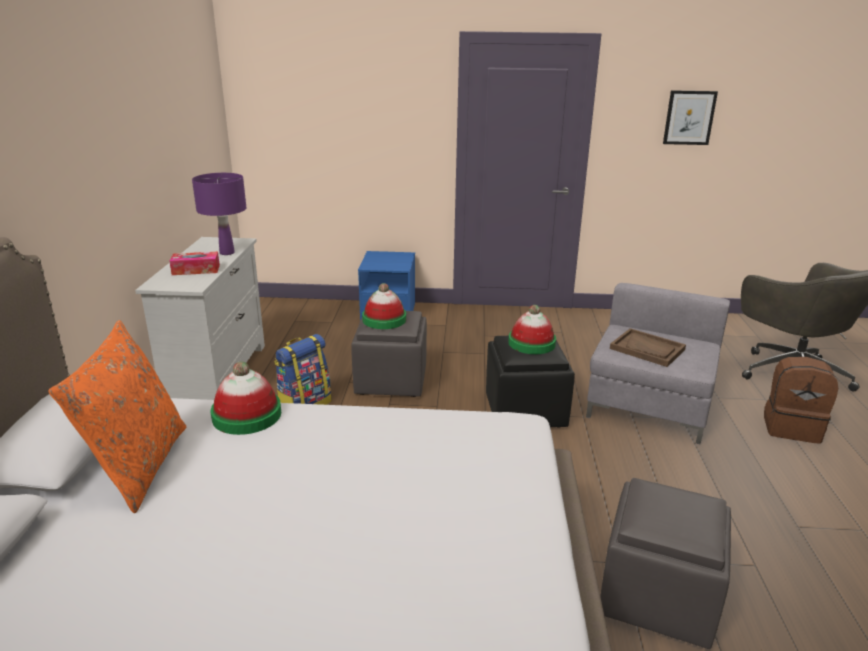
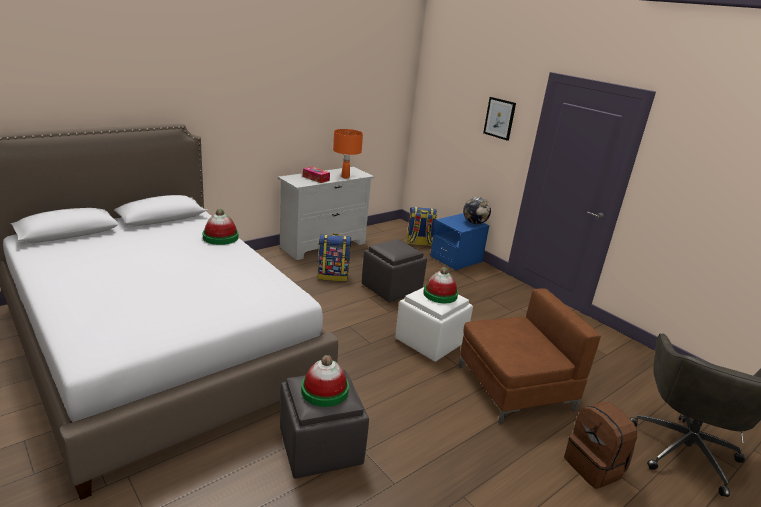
camera: 45 degrees right, 0 degrees up
(138, 466) = (162, 233): orange pillow -> none
(227, 253) = (345, 177): purple table lamp -> orange table lamp
(321, 315) = (419, 243): none -> backpack
(384, 319) = (392, 246): hat -> hat (324, 390)
(399, 256) = (474, 223): none -> globe
(524, 410) = (430, 341): black ottoman -> white ottoman
(647, 349) = (509, 337): brown tray -> none
(648, 405) = (513, 387): grey armchair -> brown armchair
(689, 117) = (722, 184): picture -> picture (499, 118)

